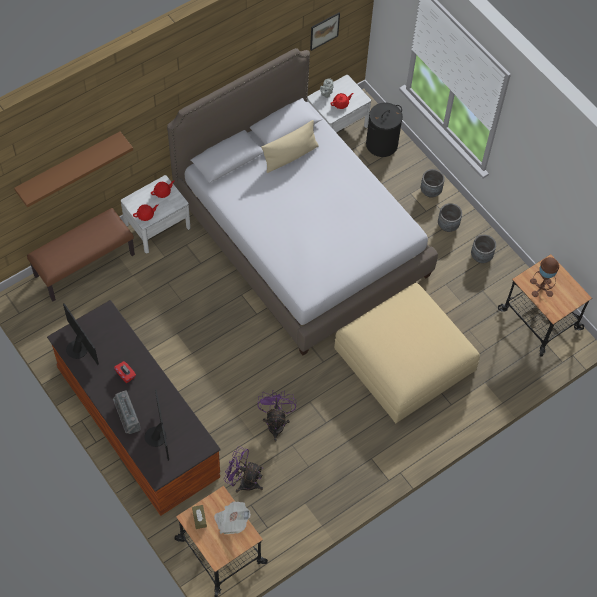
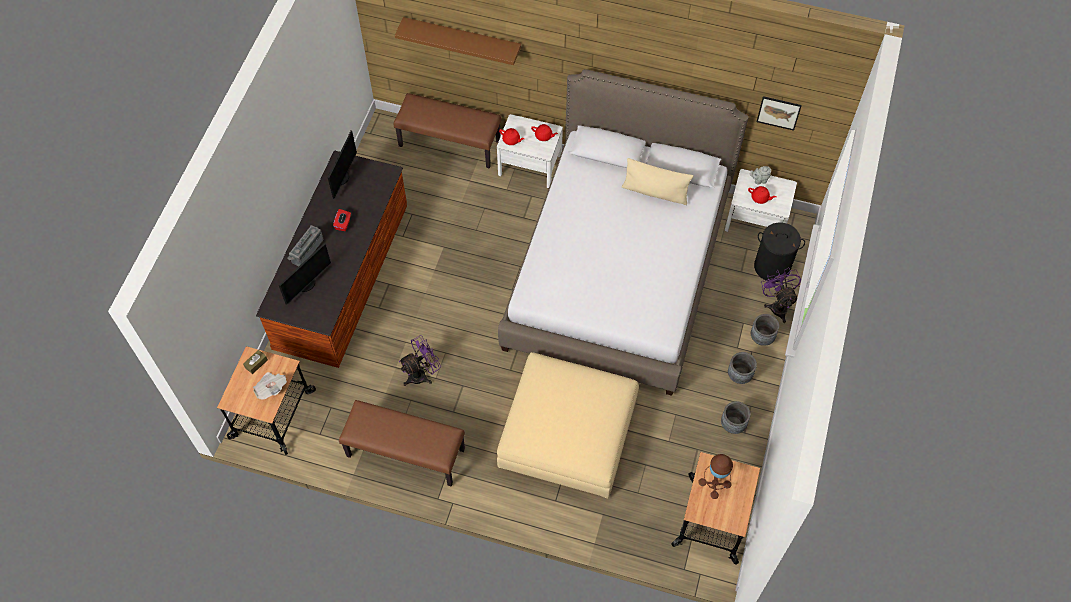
camera: 55 degrees right, 0 degrees up
(244, 481) = (348, 387): purple fan -> purple fan (777, 305)
(333, 478) = (405, 453): none -> brown bench

